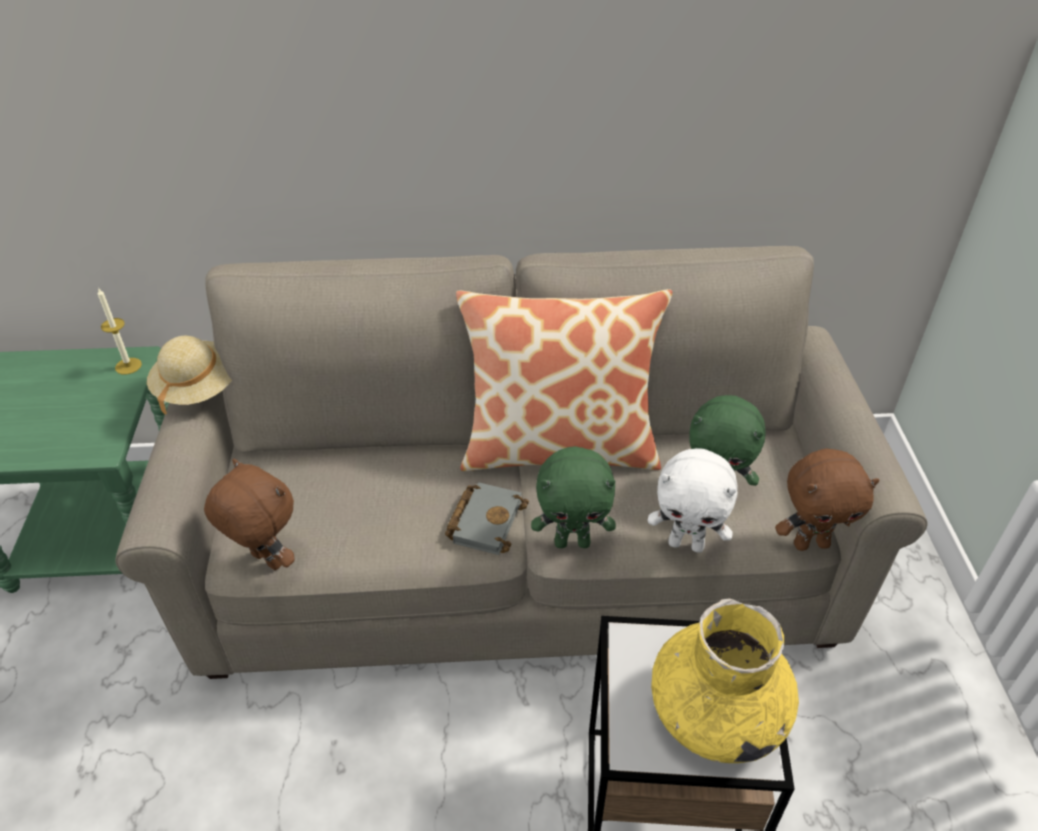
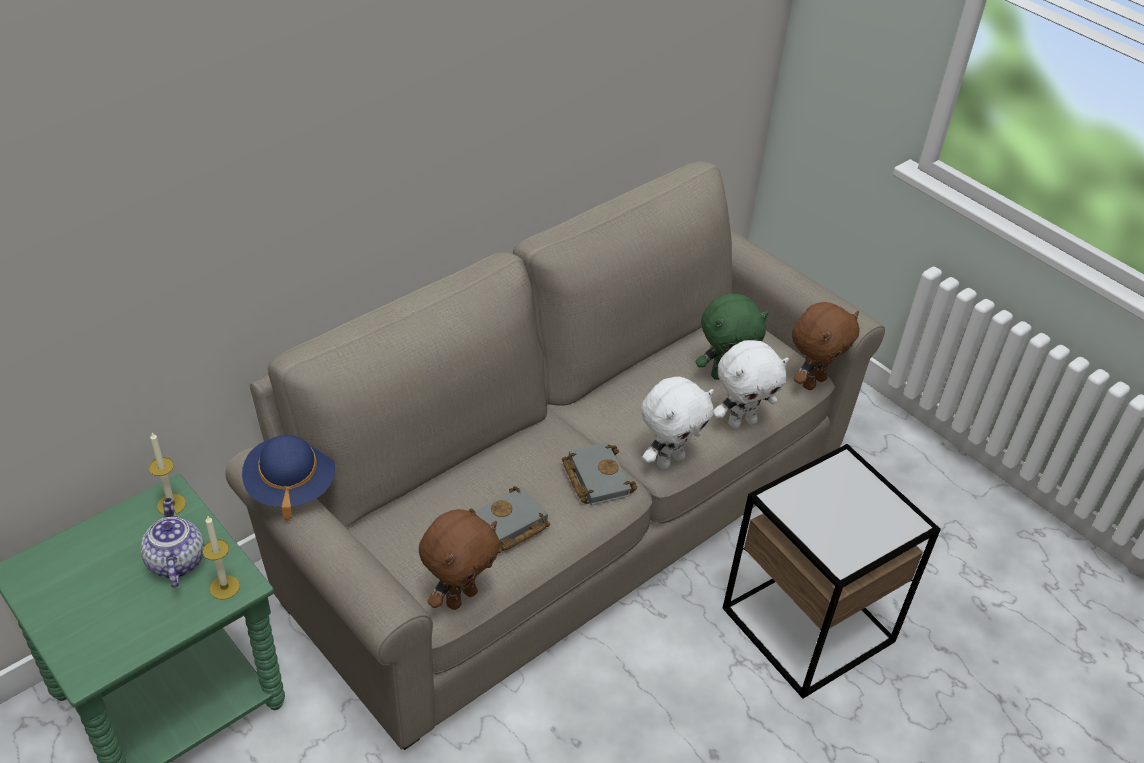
camera: 40 degrees left, 0 degrees up
(83, 408) = (175, 561): none -> teapot
(88, 446) = (224, 587): none -> candle
(198, 388) = (291, 485): beige hat -> blue hat
(265, 561) = (460, 597): brown plush toy -> brown plush toy turned 135 degrees clockwise
(364, 522) = (507, 526): none -> grey book
(559, 447) = (591, 397): pillow -> none
(572, 542) = (669, 460): green plush toy -> white plush toy
(715, 713) = (866, 512): yellow vase -> none

